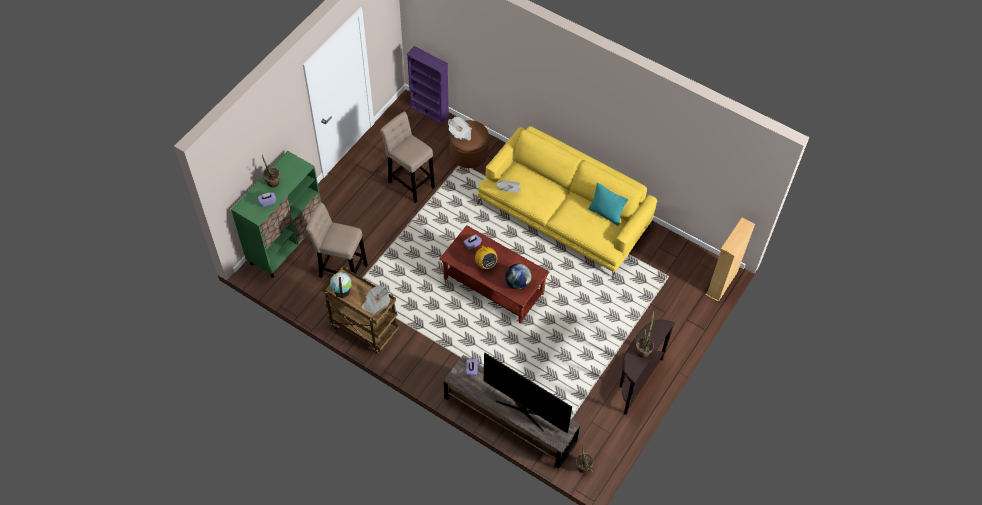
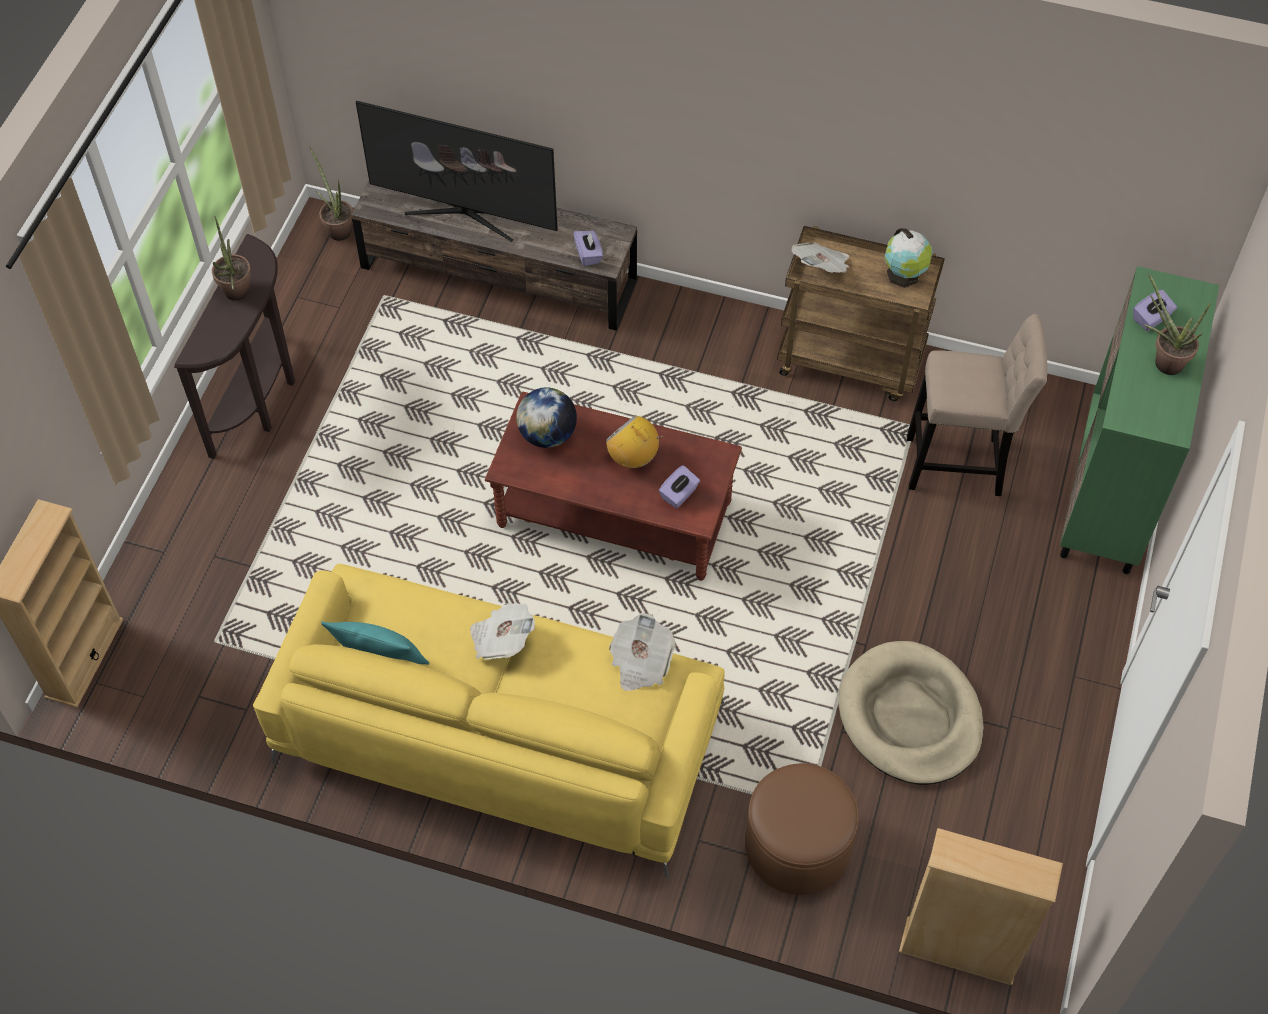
camera: 165 degrees right, 0 degrees up
(410, 182) = (910, 717): beige stool -> beige dog bed
(429, 111) = (958, 951): purple bookcase -> beige bookcase
(460, 133) = (827, 802): newspaper -> newspaper (501, 640)

